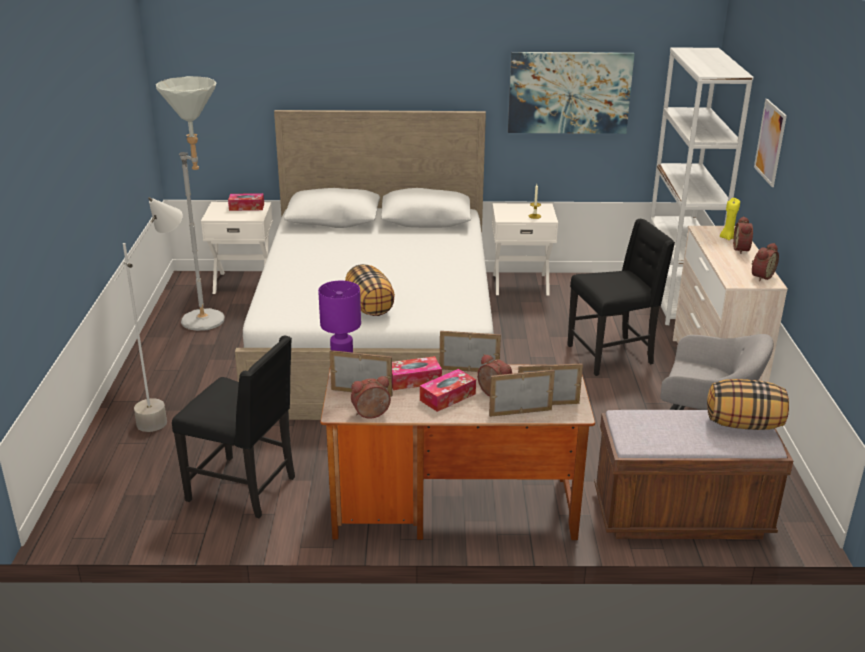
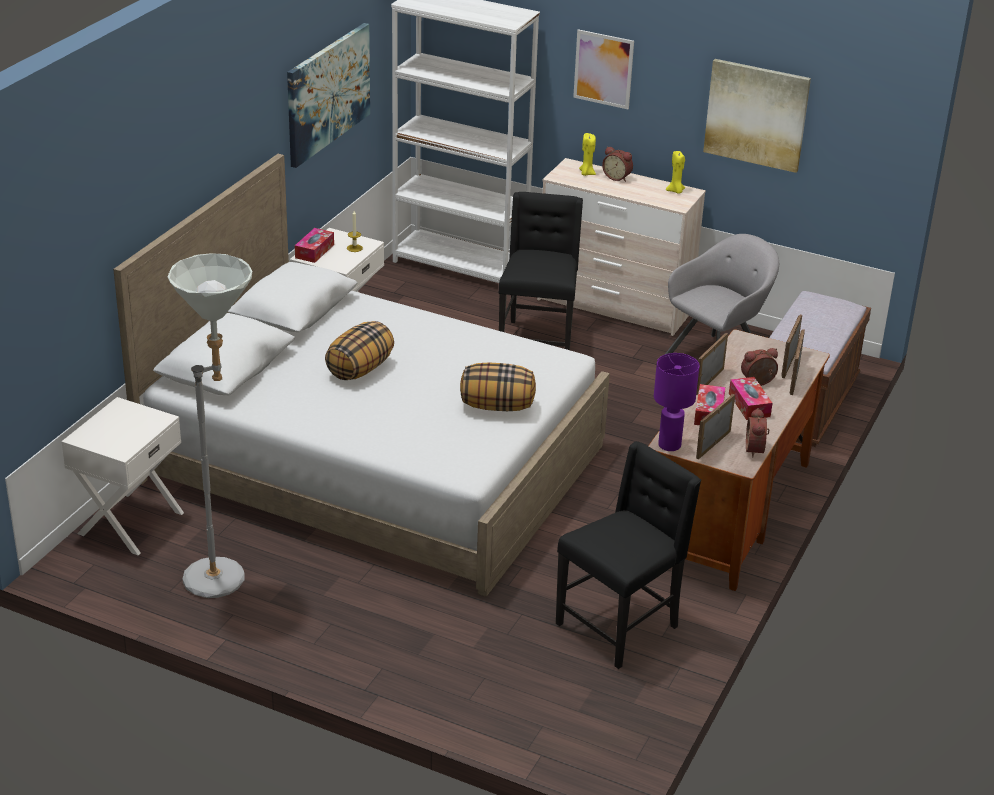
camera: 65 degrees left, 5 degrees up
(170, 412) = (427, 648): grey floor lamp -> none
(246, 207) = (116, 418): tissue box -> tissue box (314, 251)
(744, 424) = (820, 304): pillow -> pillow (360, 369)
(760, 276) = (675, 191): alarm clock -> yellow candle
(826, 215) = (756, 114): none -> picture

